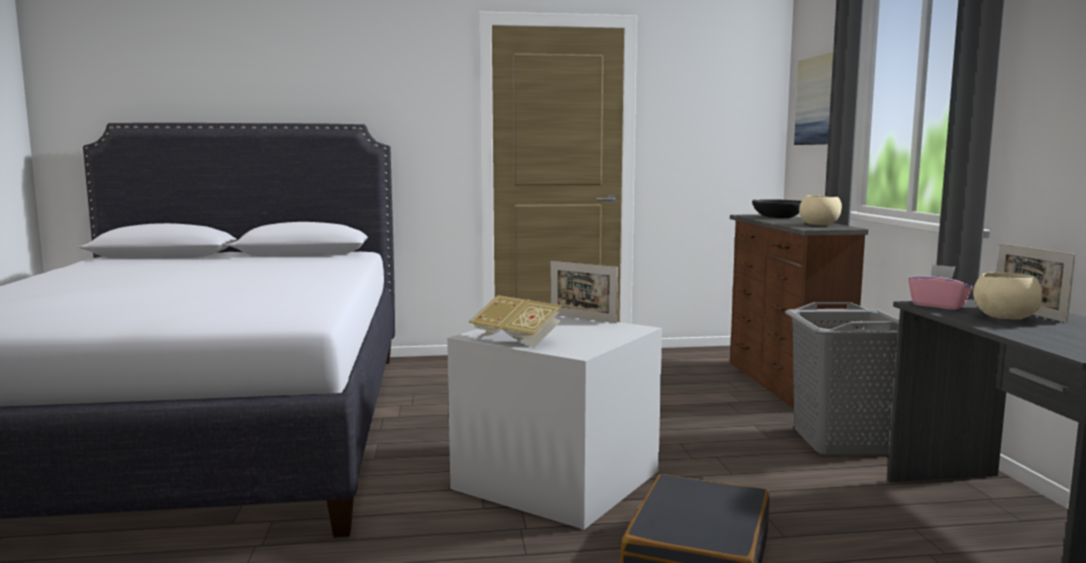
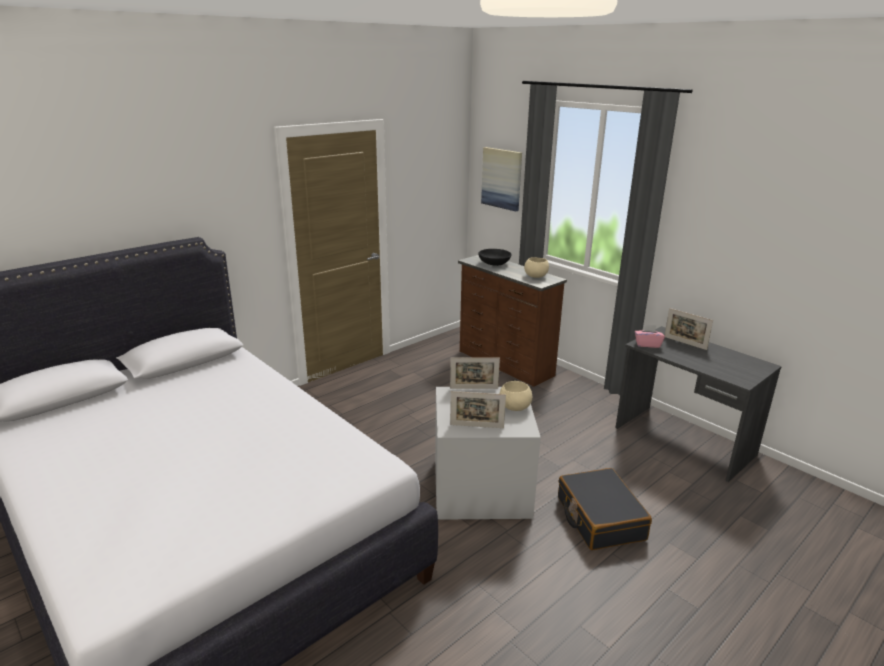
camera: 35 degrees left, 15 degrees up
(516, 339) = (476, 426): book -> picture frame
(842, 441) = (574, 405): grey laundry basket -> none
(1004, 317) = (683, 351): beige bowl -> beige bowl (514, 406)

